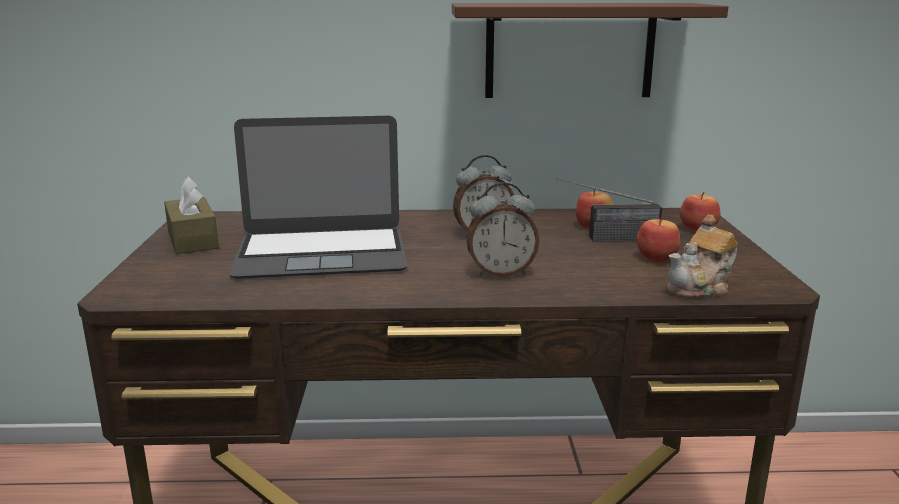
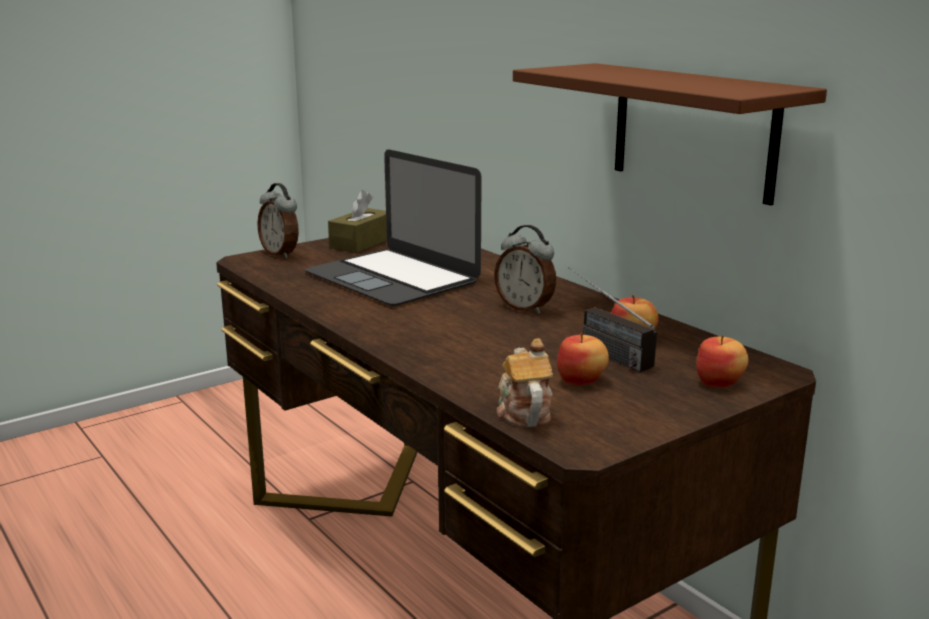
camera: 55 degrees right, 0 degrees up
(501, 273) = (439, 335): alarm clock -> alarm clock (281, 254)
(700, 288) = (523, 412): teapot -> teapot turned 60 degrees clockwise

